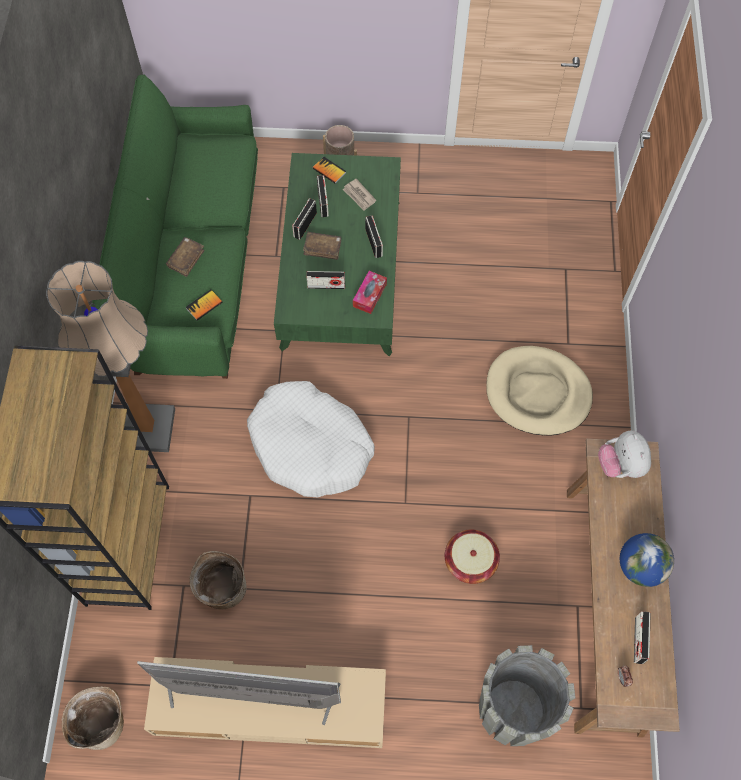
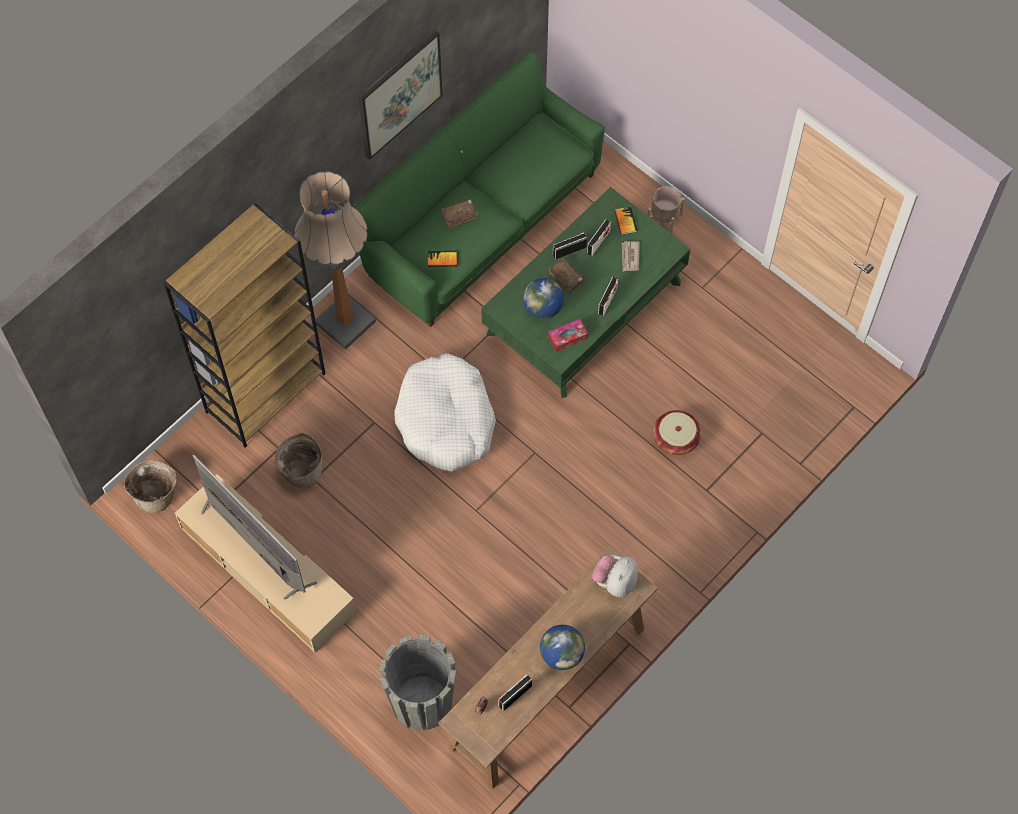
camera: 40 degrees right, 0 degrees up
(69, 154) = (399, 94): none -> picture
(326, 285) = (543, 308): radio -> globe
(470, 561) = (484, 584): basket -> basket (676, 438)
(537, 393) = (646, 508): beige dog bed -> none

